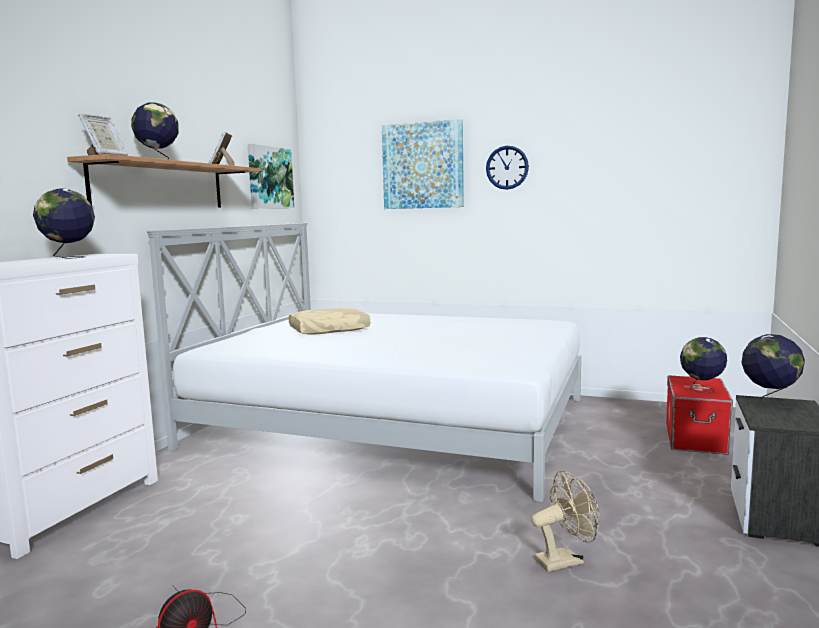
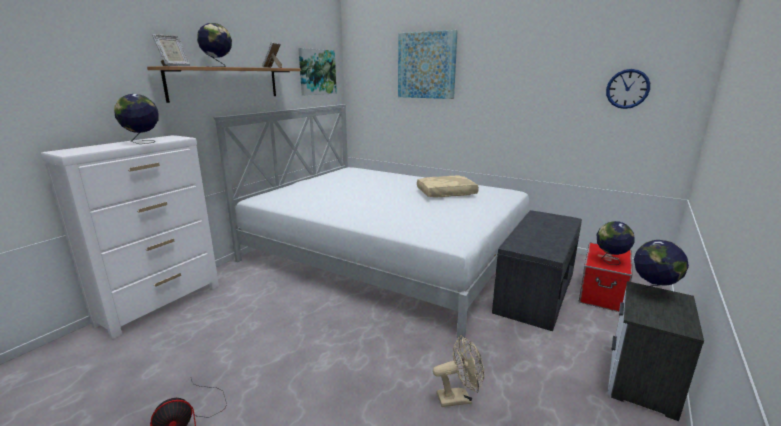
camera: 10 degrees right, 10 degrees up
(329, 330) = (346, 187): beige pillow -> beige pillow (446, 193)
(507, 167) = (488, 69): wall clock -> wall clock (627, 89)
(612, 444) = (534, 291): none -> grey bench

